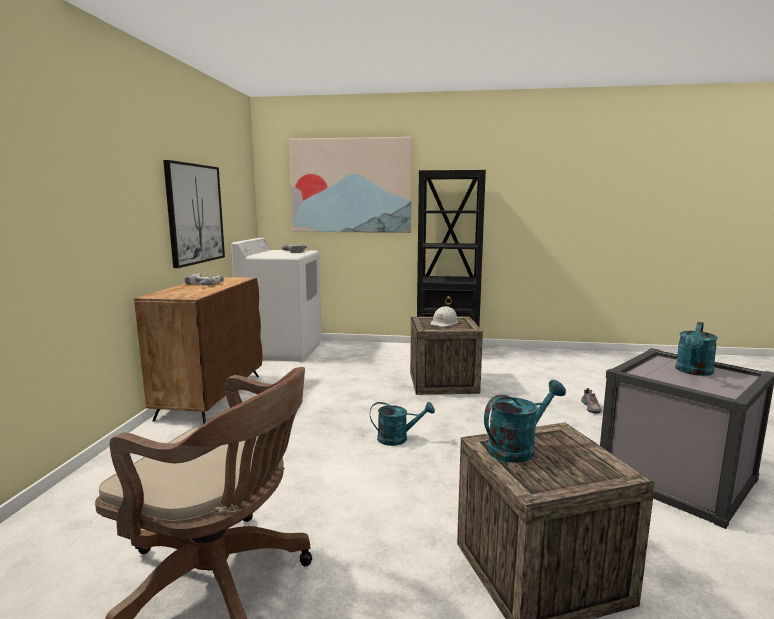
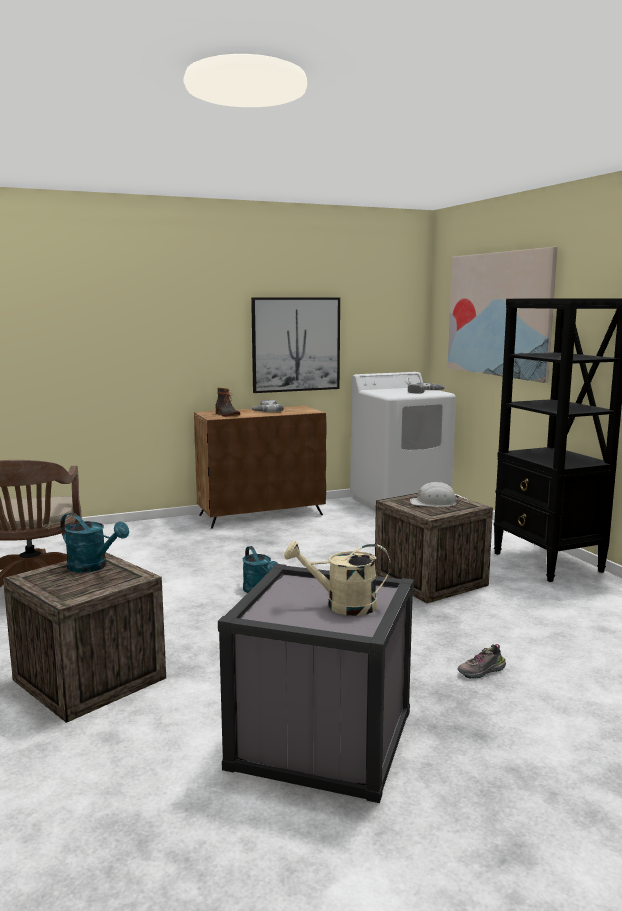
camera: 60 degrees right, 0 degrees up
(188, 293) = (226, 415): none -> boot
(693, 372) = (342, 605): turquoise watering can -> beige watering can

